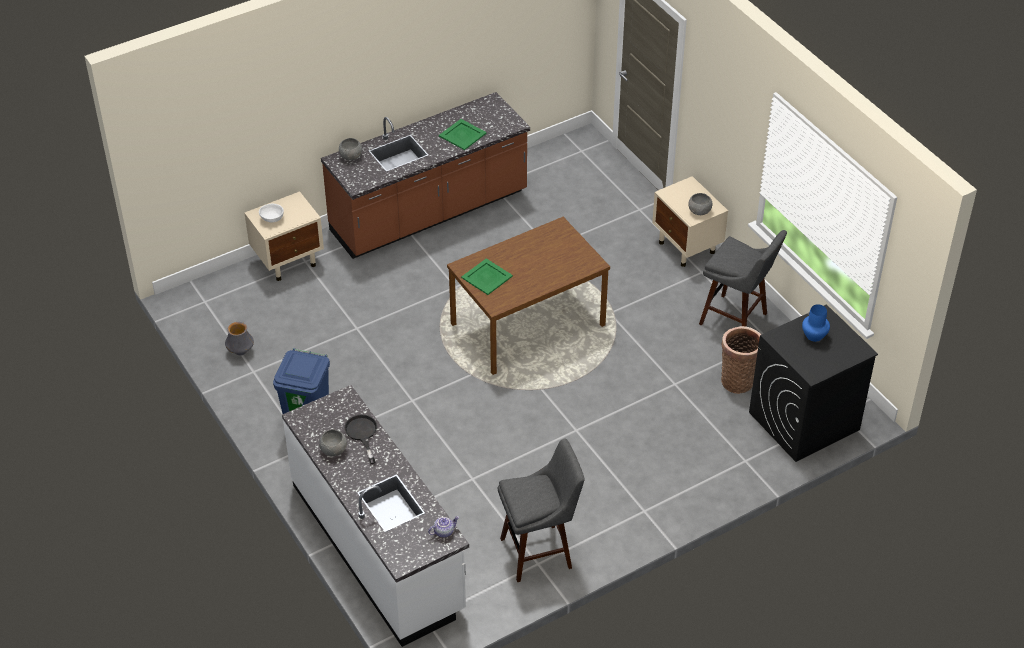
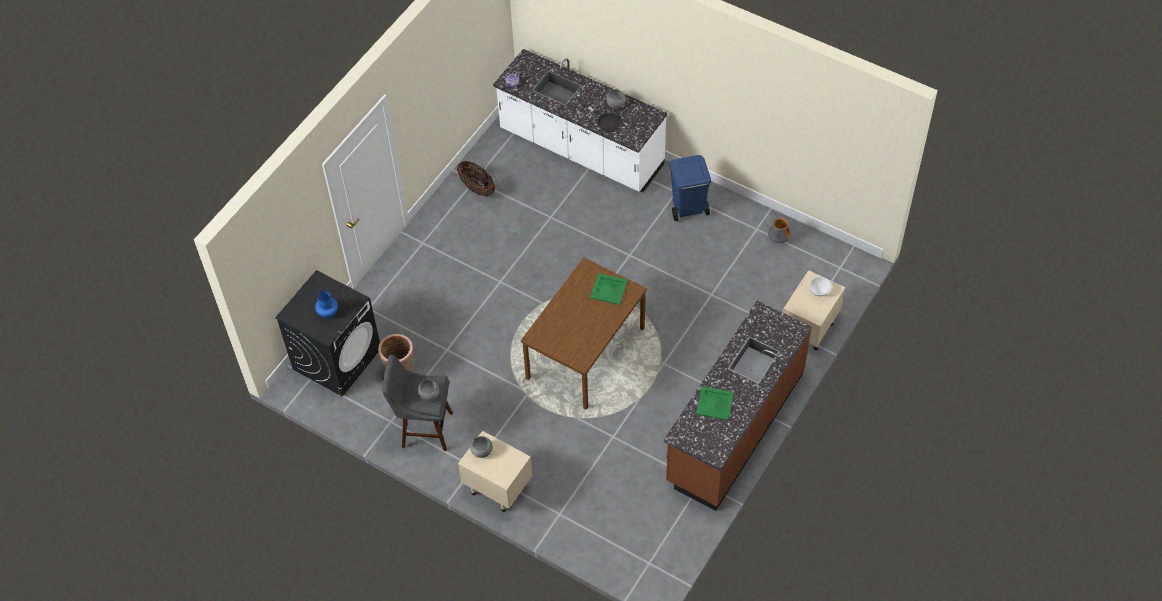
camera: 155 degrees right, 10 degrees up
(351, 156) = (789, 339): grey bowl -> grey bowl (429, 395)
(540, 552) = (477, 188): grey stool -> basket

